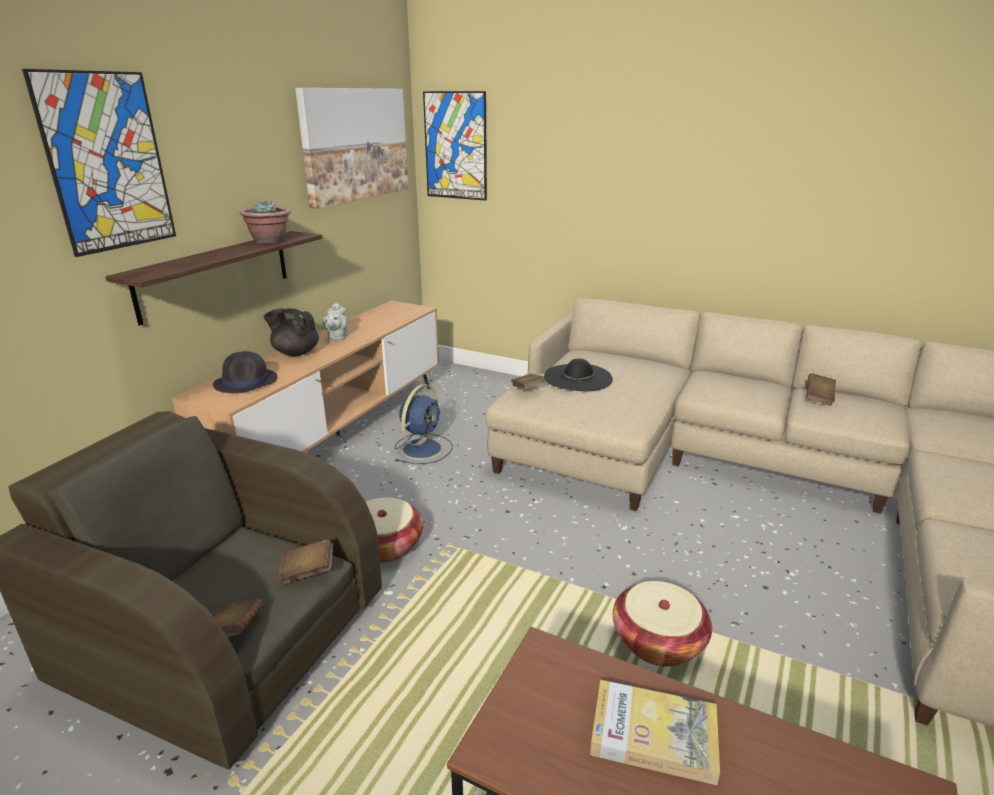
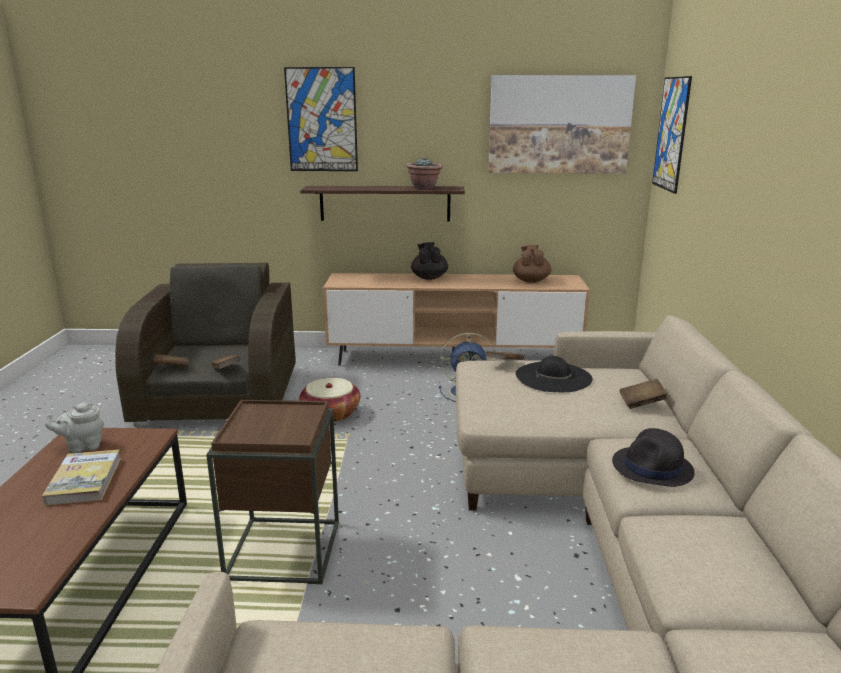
camera: 65 degrees right, 5 degrees down
(246, 382) = (369, 279): black hat -> black hat (652, 468)
(337, 337) = (472, 280): grey teapot -> grey teapot (82, 446)
(380, 318) = (531, 281): none -> brown teapot
(658, 641) = (283, 549): basket -> brown side table
(818, 398) = (709, 525): brown book -> brown book (641, 403)

